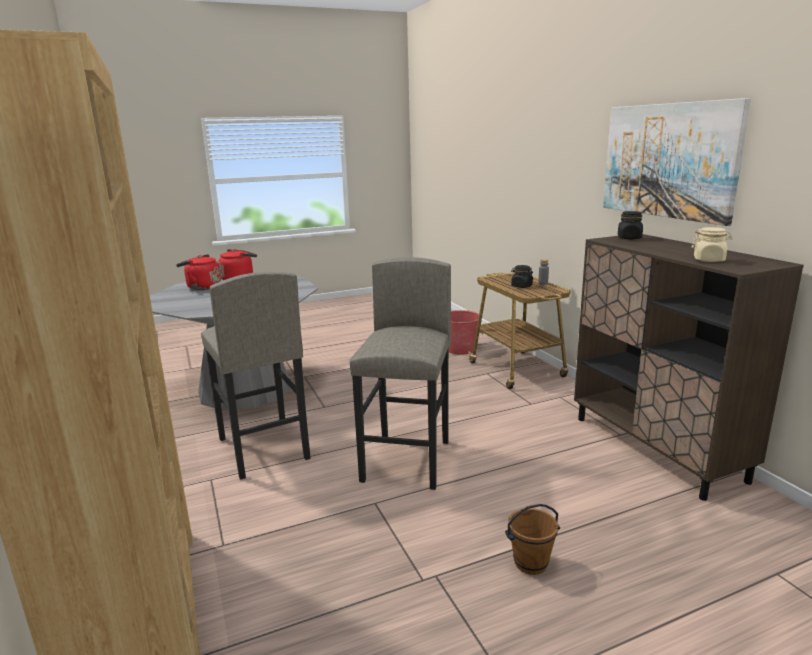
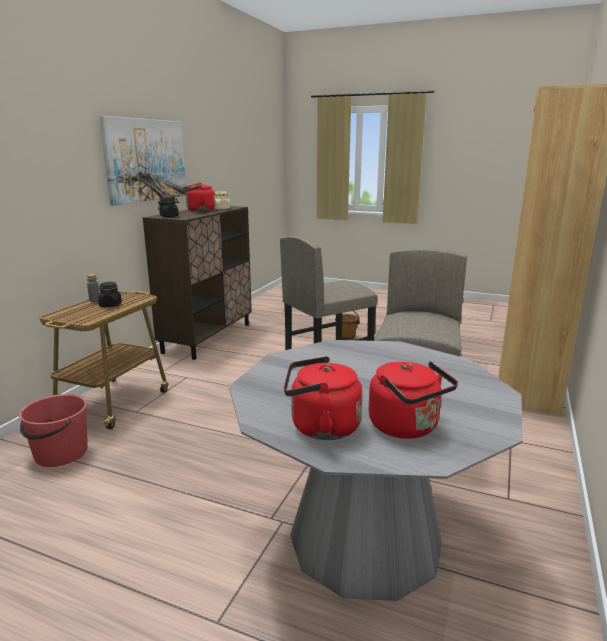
camera: 135 degrees left, 0 degrees up
(684, 250) = (199, 211): none -> red kettle

